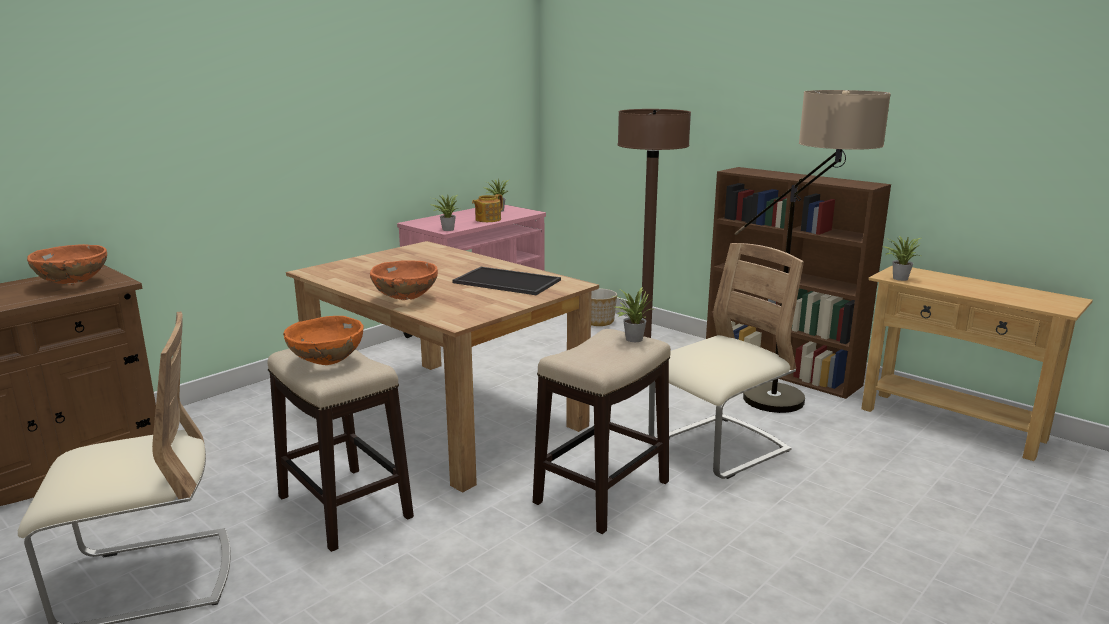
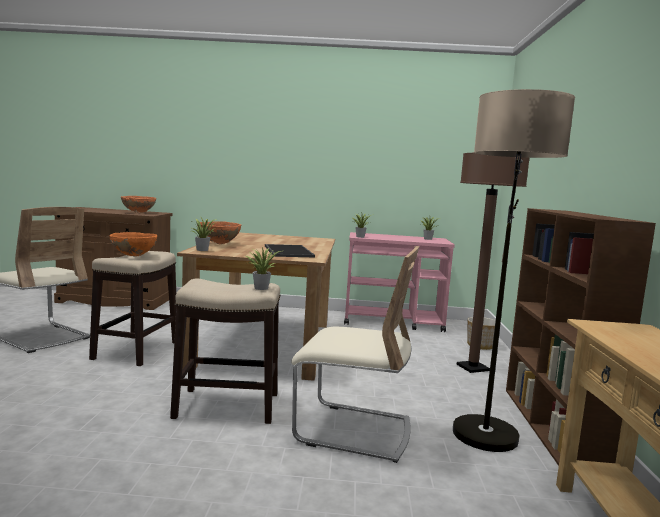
camera: 50 degrees right, 10 degrees down
(487, 219) = (401, 239): teapot -> none
(898, 278) = (598, 327): potted plant -> potted plant (203, 250)

